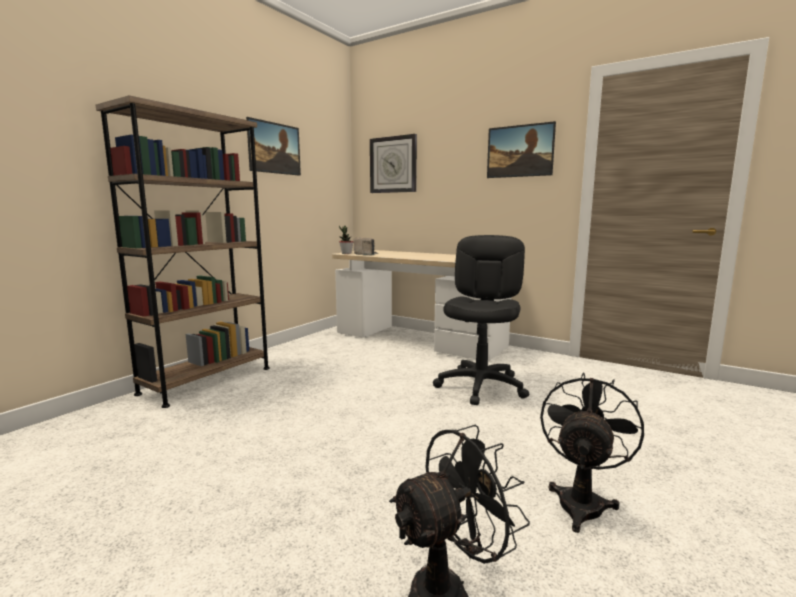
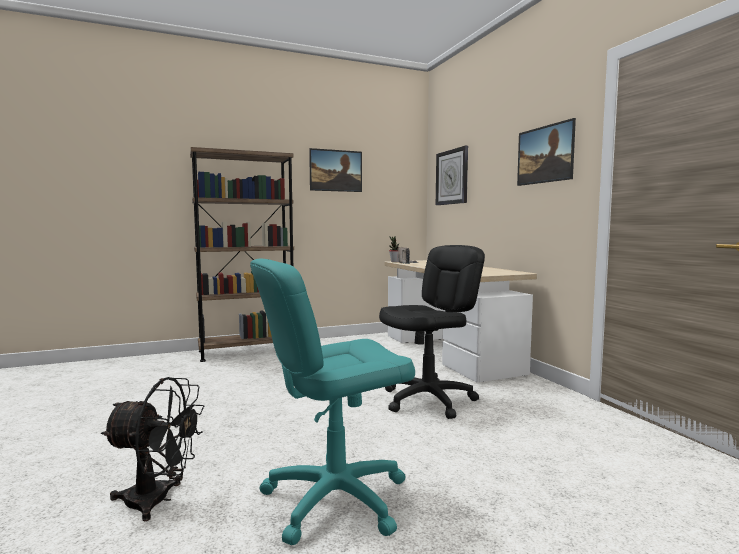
camera: 35 degrees right, 5 degrees down
(582, 501) = (335, 498): black fan -> turquoise office chair

